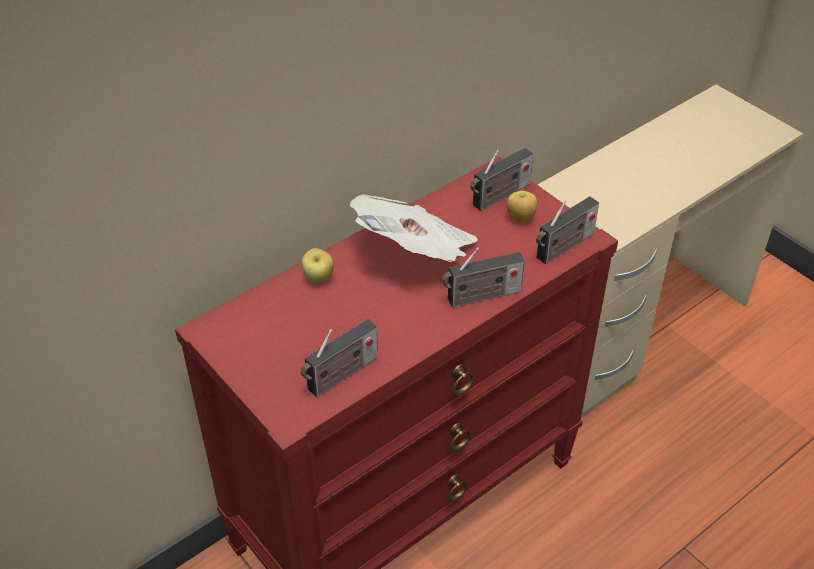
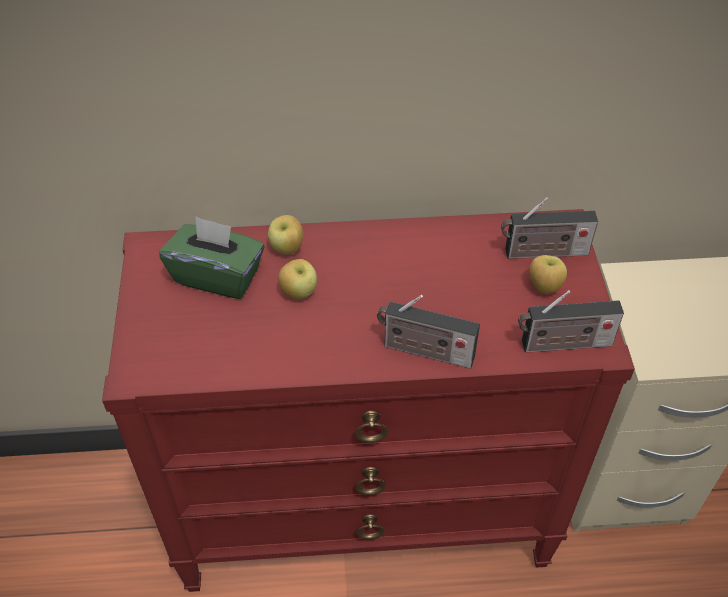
camera: 35 degrees right, 5 degrees up
(284, 322) = (217, 276): none -> green tissue box
(340, 376) = (216, 357): radio -> none
(357, 303) = (299, 292): none -> apple
(416, 252) = (402, 269): newspaper -> none

